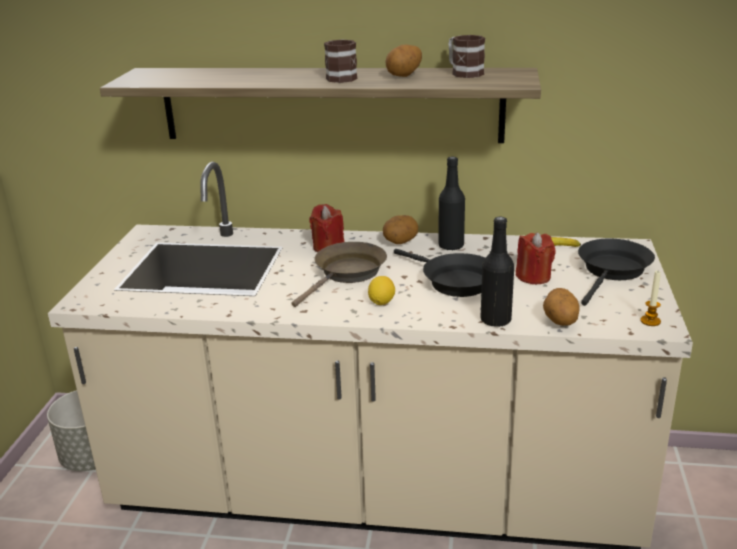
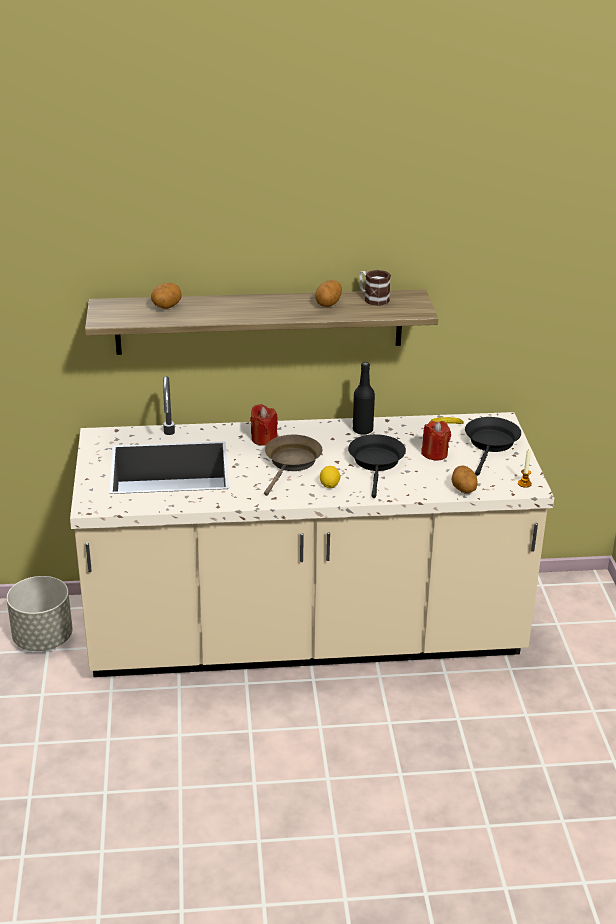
camera: 15 degrees left, 5 degrees up
(342, 77) = (280, 307): mug -> none
(400, 242) = (320, 430): potato -> potato (166, 307)
(454, 281) = (376, 463): black frying pan -> black frying pan turned 120 degrees counterclockwise
(495, 320) = (418, 493): black bottle -> none

